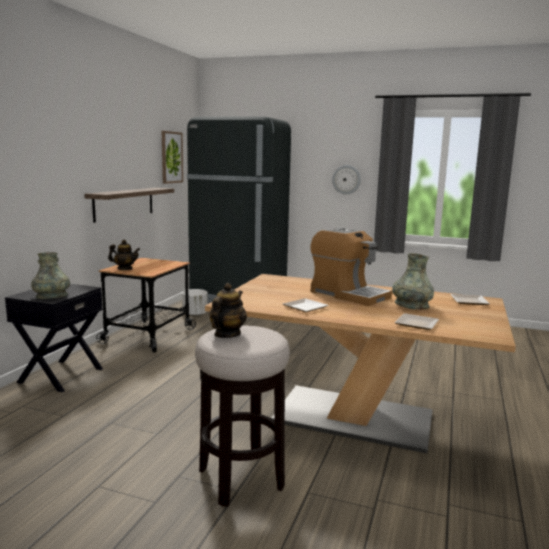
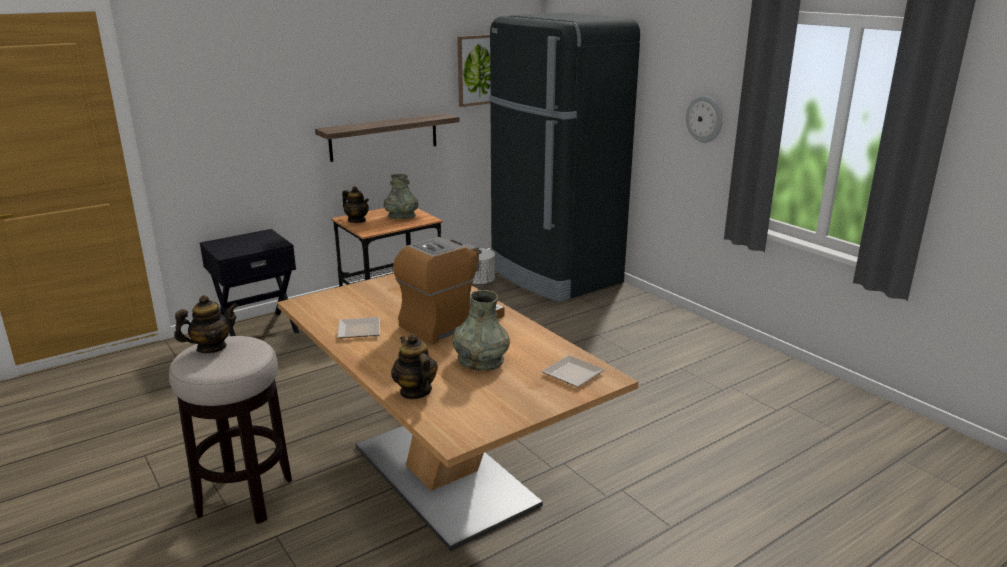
camera: 35 degrees right, 10 degrees up
(52, 296) = (233, 249): grey vase -> grey vase (401, 216)
(348, 294) = (450, 322): coffee machine -> coffee machine turned 120 degrees counterclockwise
(417, 324) = (415, 391): plate -> teapot

